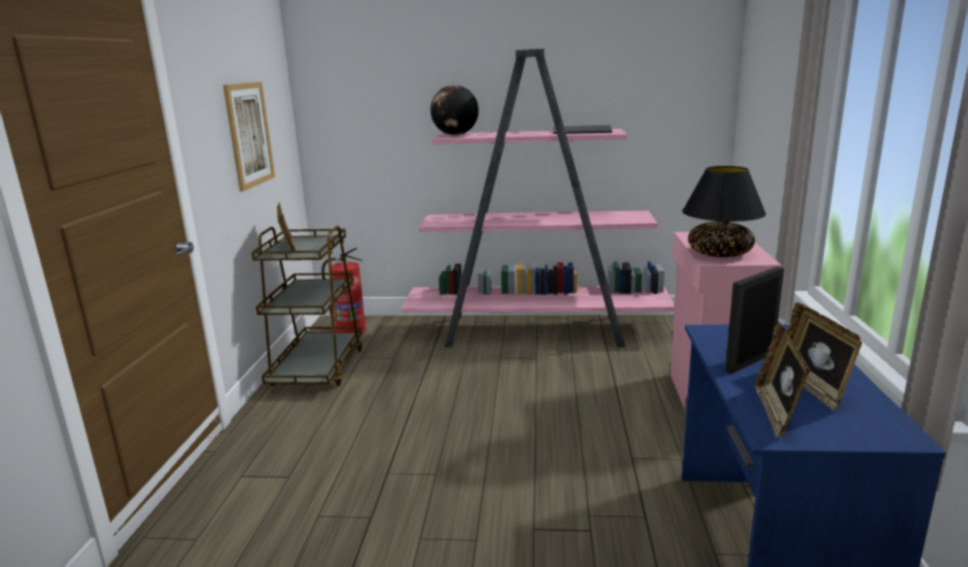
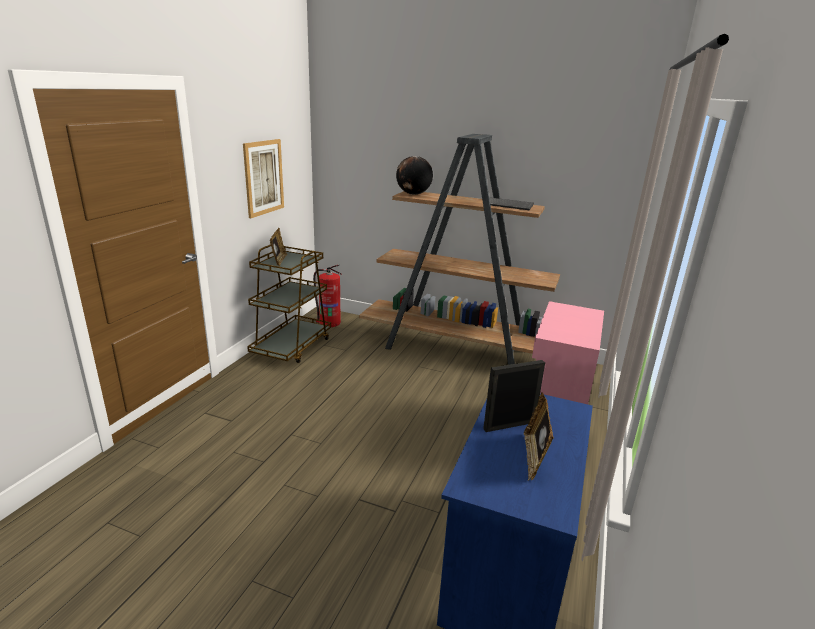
camera: 15 degrees right, 5 degrees up
(537, 331) = (458, 350): pink bookcase -> brown bookcase
(720, 253) = (562, 329): black table lamp -> none
(776, 413) = (486, 471): picture frame -> none

